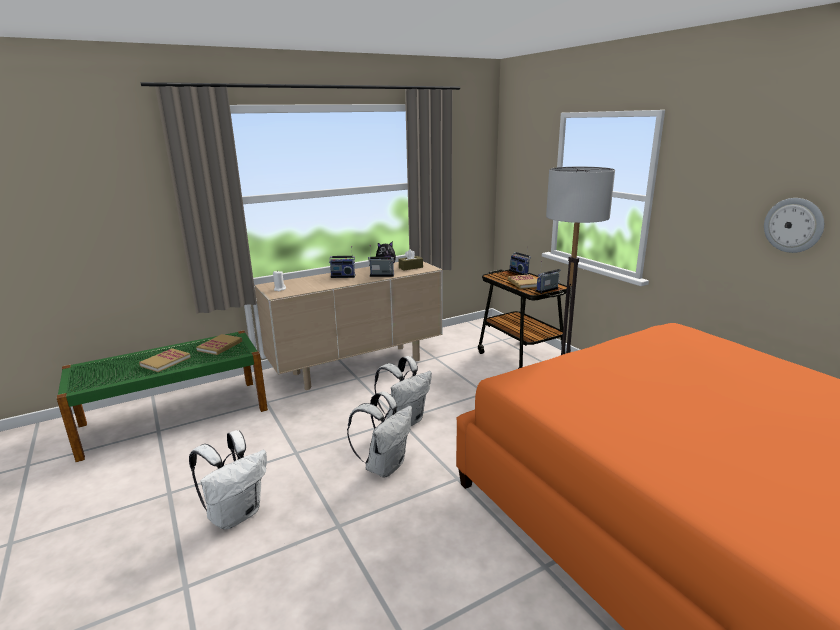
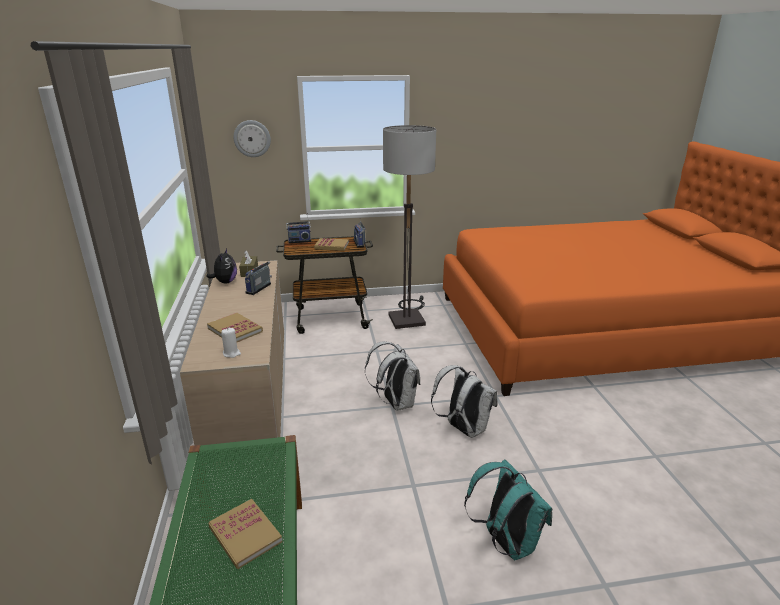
camera: 70 degrees left, 5 degrees up
(220, 346) = (234, 471): book -> book (235, 330)
(236, 514) = (505, 542): white backpack -> turquoise backpack
(343, 276) = (229, 309): radio -> none
(793, 225) = (508, 147): wall clock -> wall clock (252, 138)

